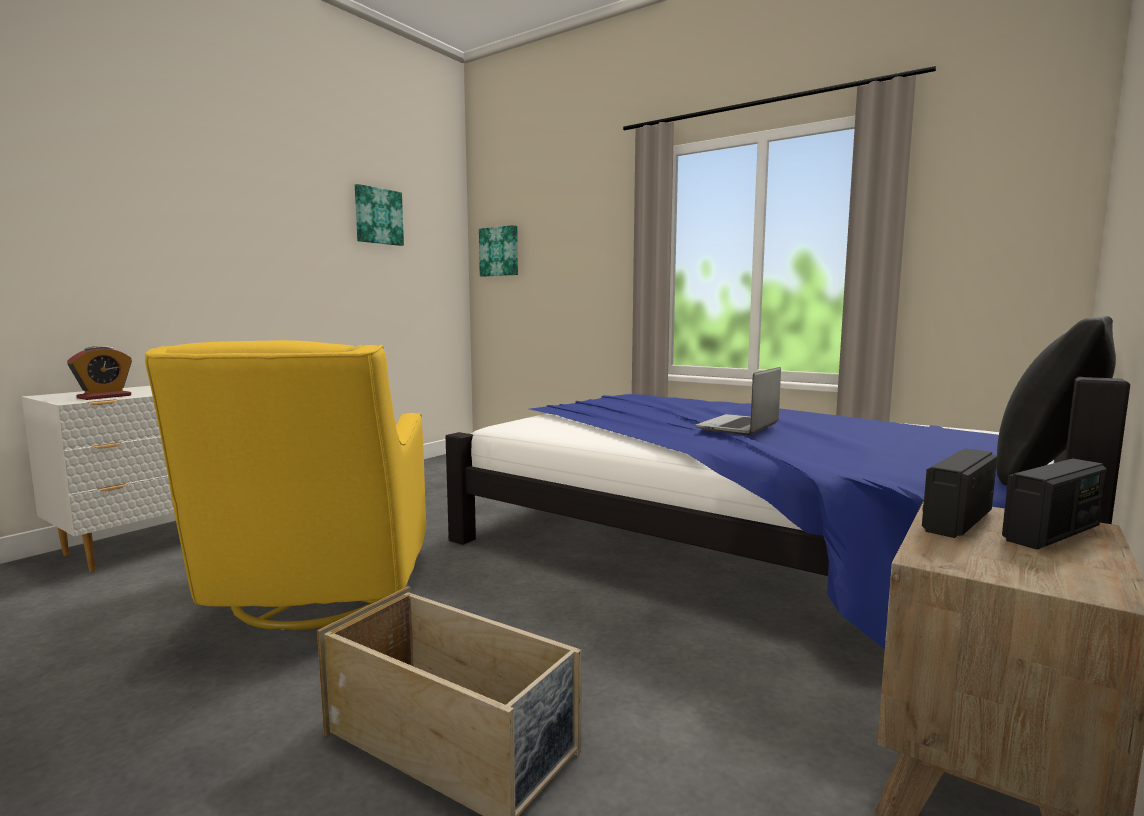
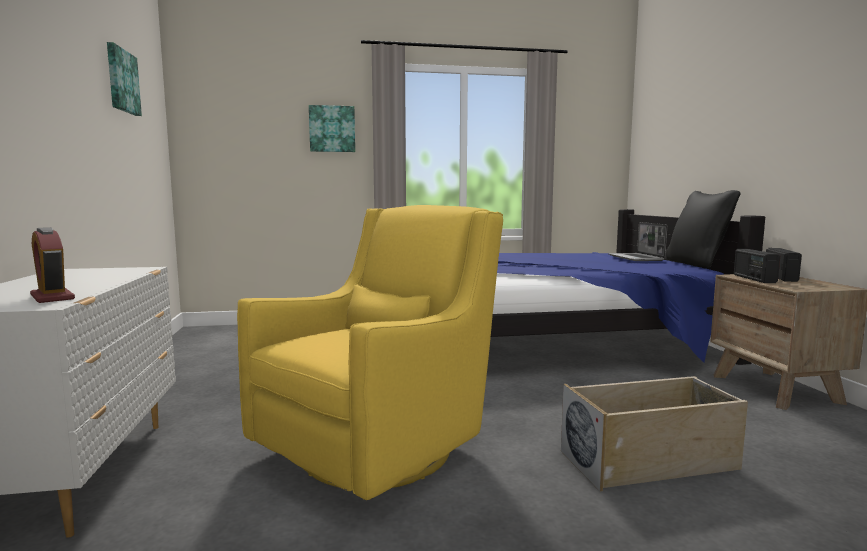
camera: 45 degrees left, 0 degrees up
(104, 397) = (52, 297): alarm clock -> alarm clock turned 150 degrees clockwise
(317, 596) = (381, 447): yellow armchair -> yellow armchair turned 90 degrees counterclockwise
(499, 251) = (214, 130): picture -> picture (332, 129)
(739, 427) = (543, 261): laptop -> laptop (636, 258)

